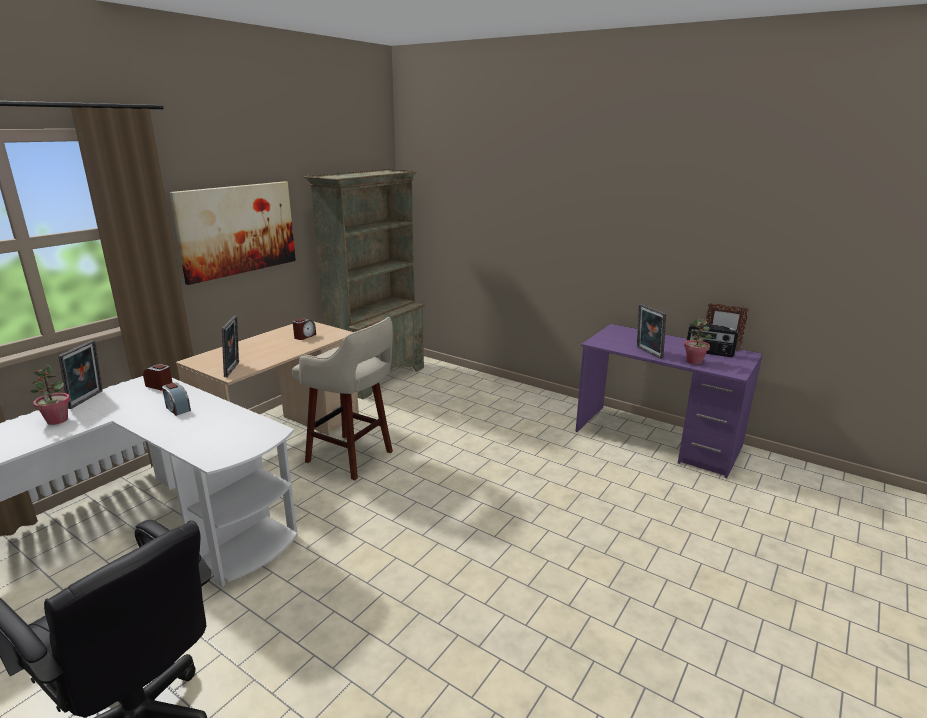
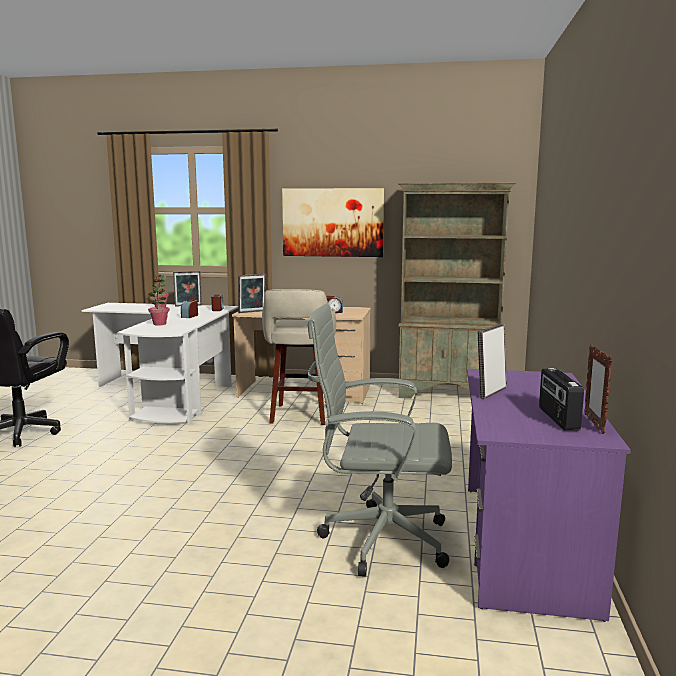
camera: 65 degrees right, 10 degrees down
(634, 487) = (379, 540): none -> grey office chair
(694, 361) = (501, 412): potted plant -> potted plant (159, 324)

